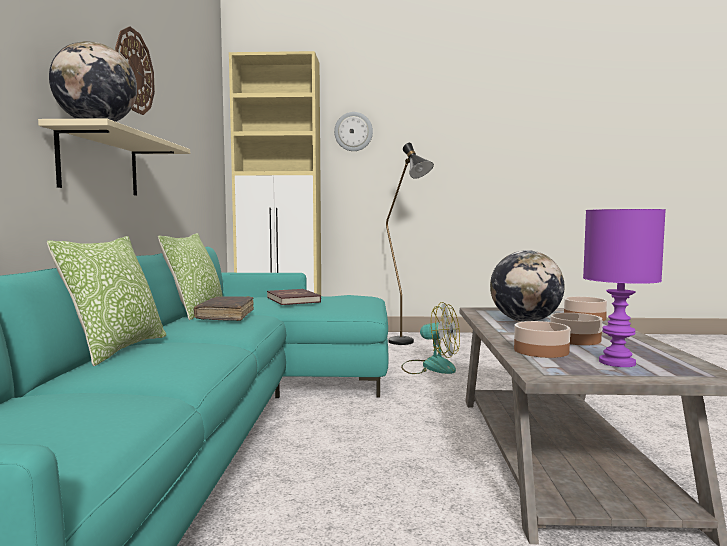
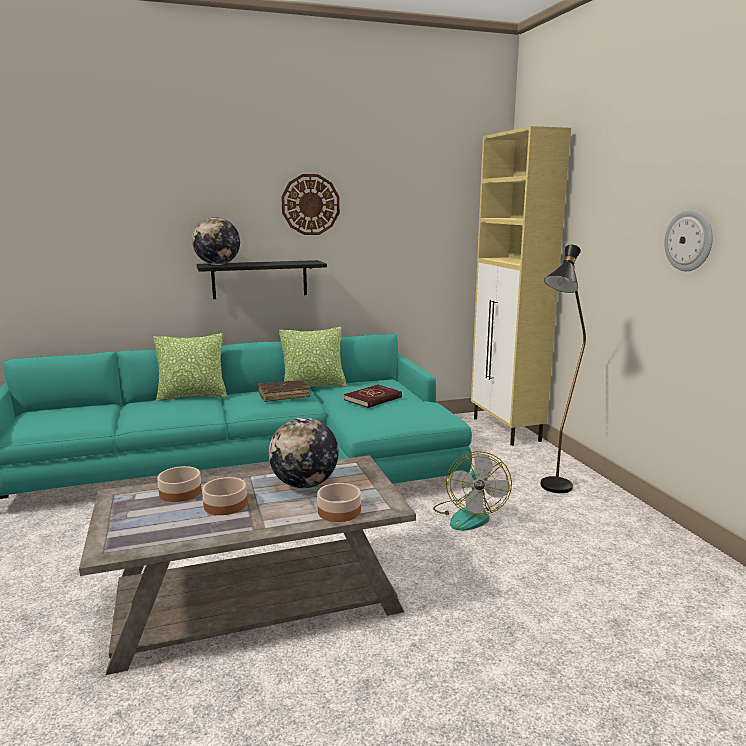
camera: 70 degrees right, 10 degrees up
(100, 164) = (260, 279): beige shelf -> black shelf
(353, 131) = (593, 214): wall clock -> wall clock (689, 240)
(618, 362) = (144, 519): purple table lamp -> none

